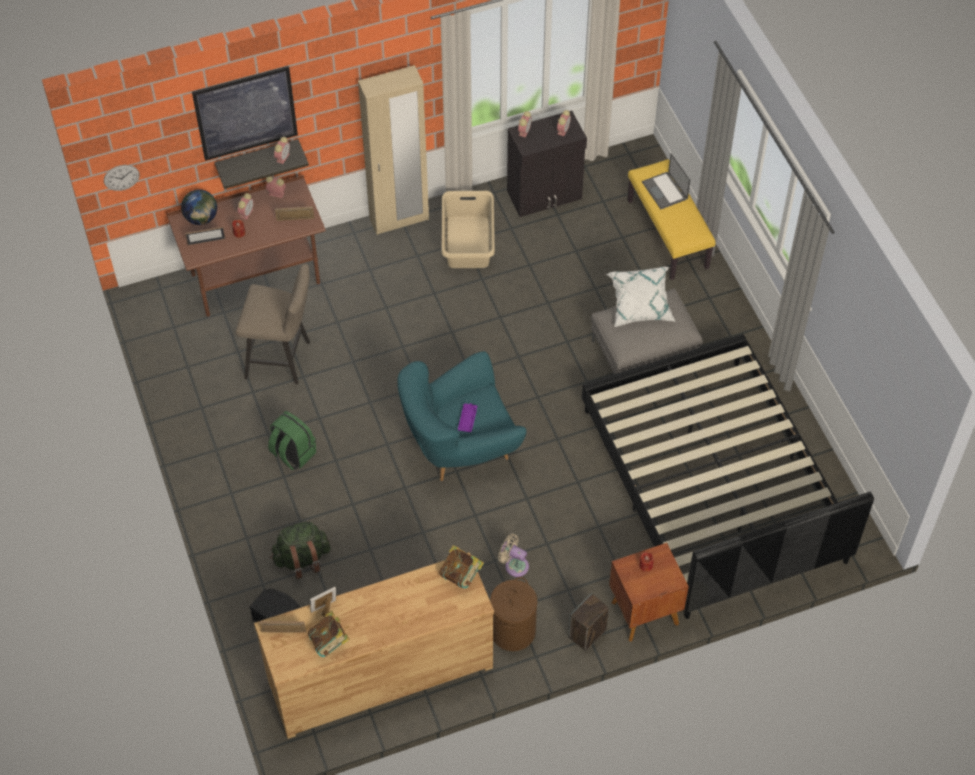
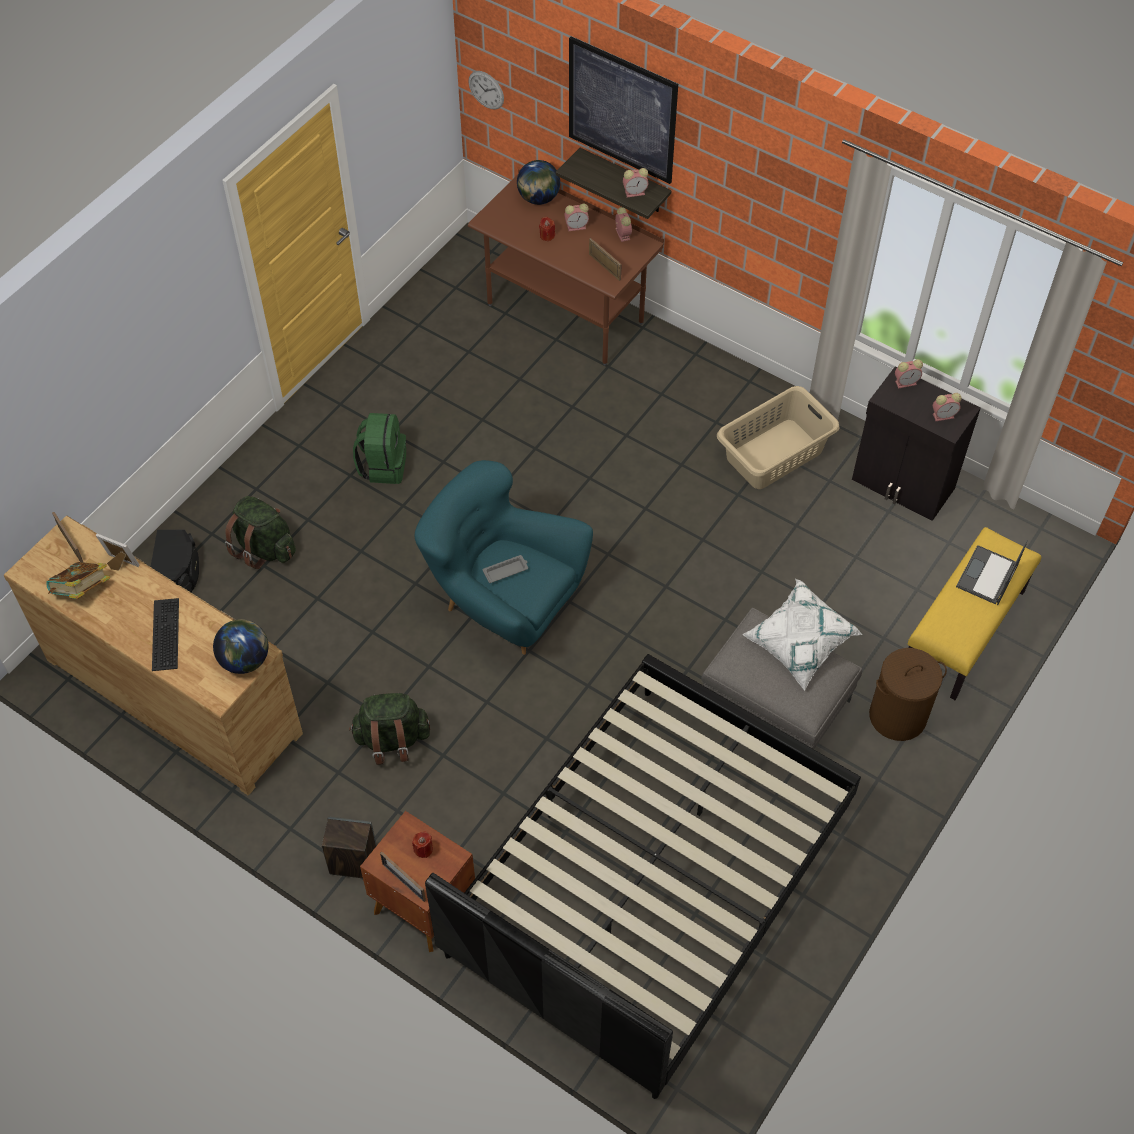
camera: 55 degrees right, 0 degrees up
(206, 241) = (514, 218): picture frame -> picture frame (404, 882)
(283, 360) = (488, 391): beige stool -> none
(399, 220) = (747, 380): beige wardrobe -> none
(403, 611) = (164, 633): none -> keyboard
(461, 575) = (245, 660): book -> globe
(467, 418) = (506, 570): purple tray -> grey tray
(513, 631) = (306, 787): brown laundry basket -> brown laundry basket (897, 716)
(514, 565) = (392, 740): beige fan -> green backpack

